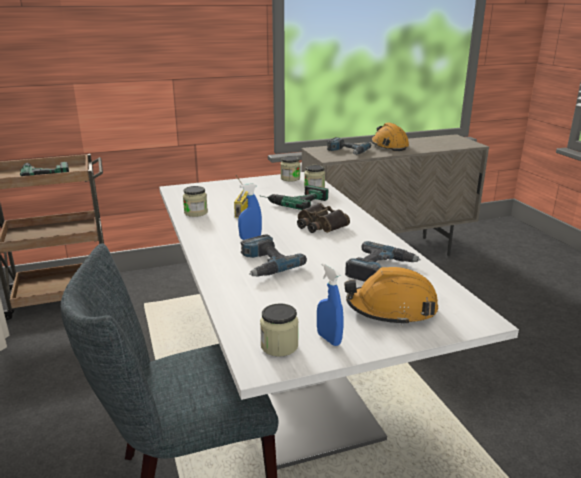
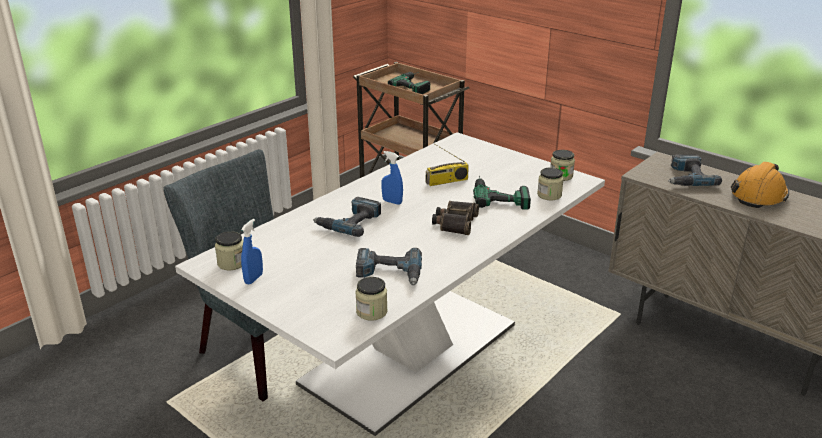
camera: 60 degrees right, 5 degrees up
(196, 212) = (417, 165): jar -> jar (371, 312)
(391, 309) = (318, 294): orange hard hat -> none

